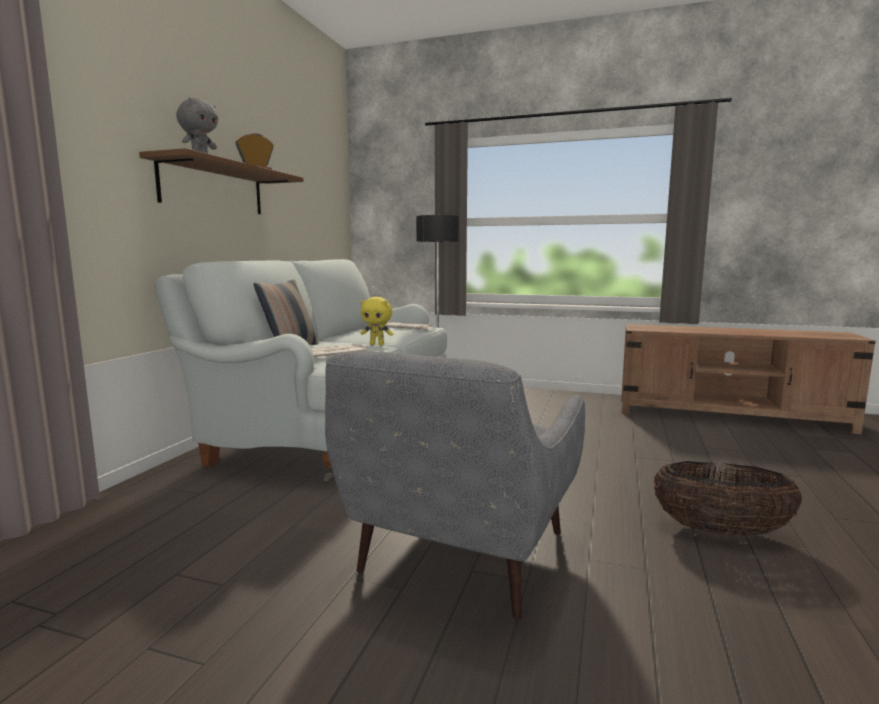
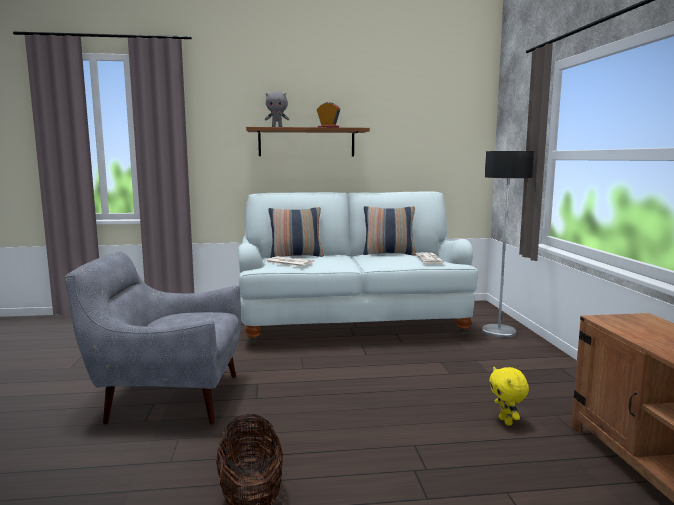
camera: 65 degrees right, 0 degrees up
(353, 331) = (389, 253): none -> pillow
(377, 344) = (350, 265): yellow plush toy -> yellow plush toy (506, 421)

